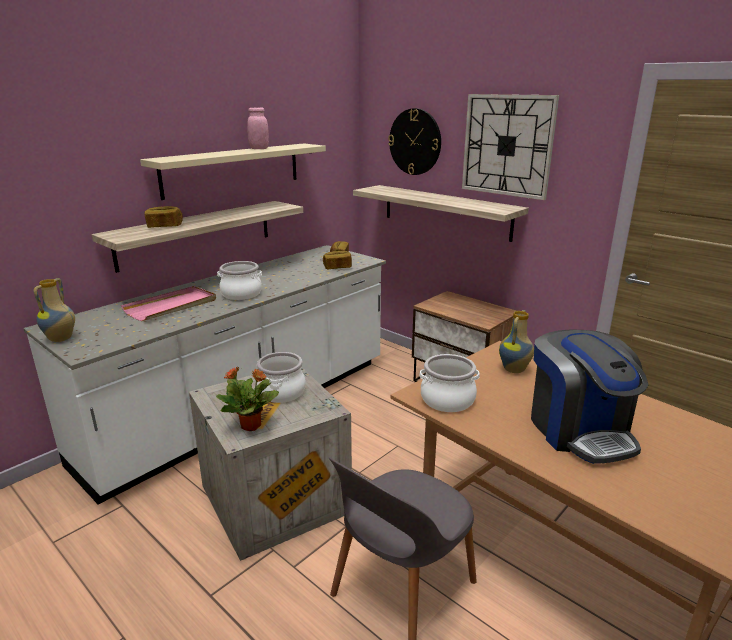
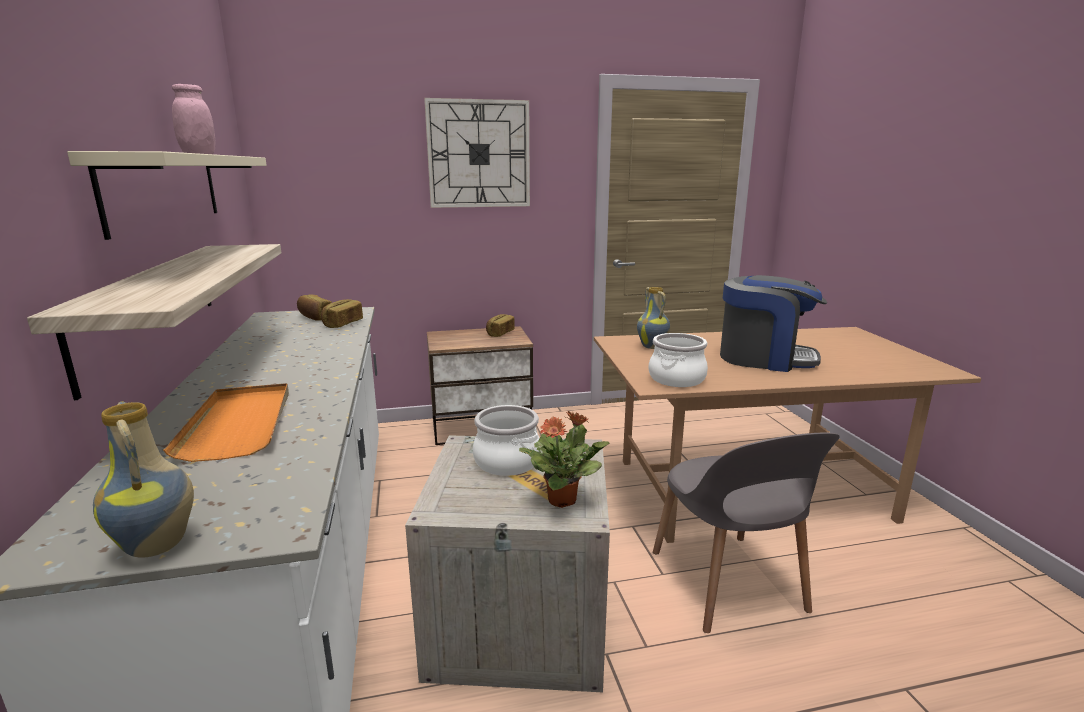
camera: 55 degrees left, 5 degrees down
(164, 226) = (158, 284): bread -> bread (499, 333)
(171, 306) = (239, 424): pink tray -> orange tray
(241, 294) = (305, 377): cooking pot -> none
(415, 142) = (349, 158): wall clock -> none
(445, 212) = (408, 239): shelf -> none

